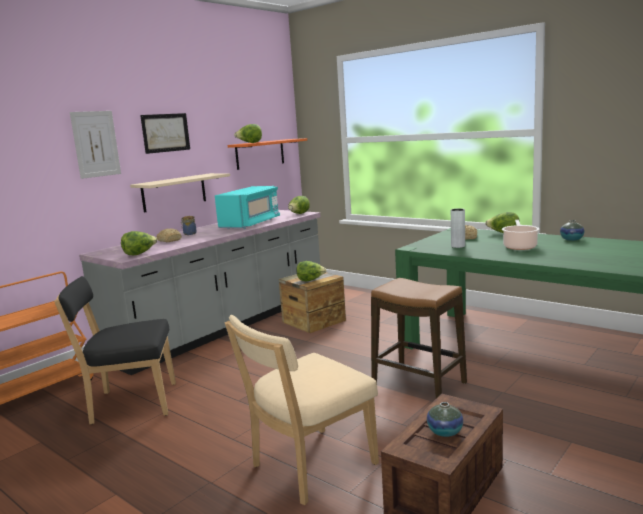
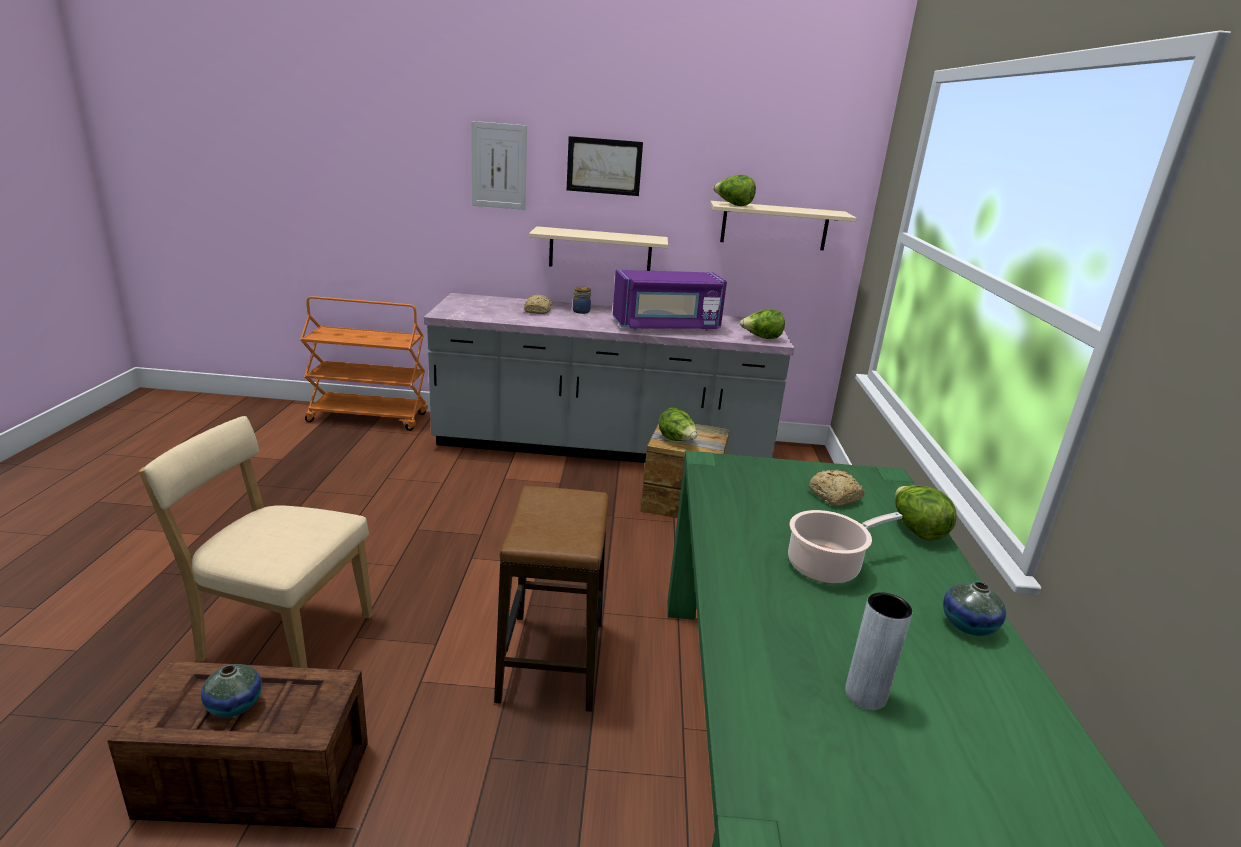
camera: 50 degrees right, 10 degrees up
(130, 404) = (374, 470): black chair -> none
(139, 254) = (465, 314): lettuce -> none
(251, 224) = (666, 327): turquoise microwave -> purple microwave
(260, 154) = (774, 226): orange shelf -> beige shelf
(458, 246) = (761, 499): grey vase -> grey vase (865, 695)

